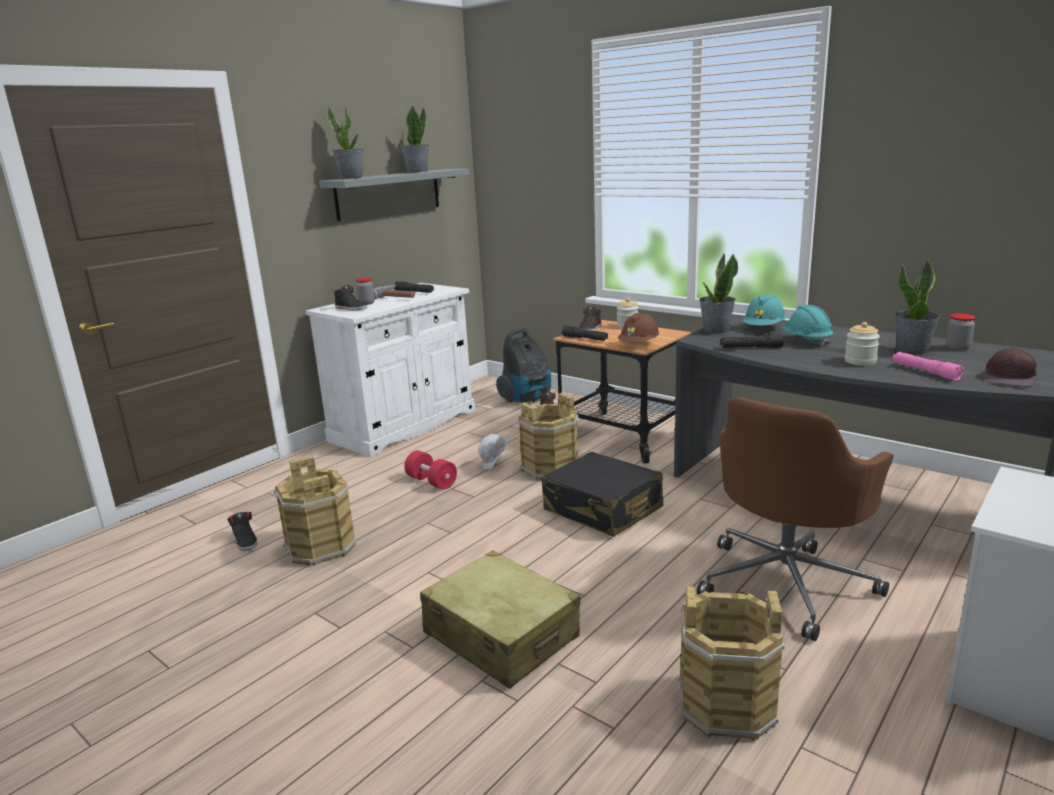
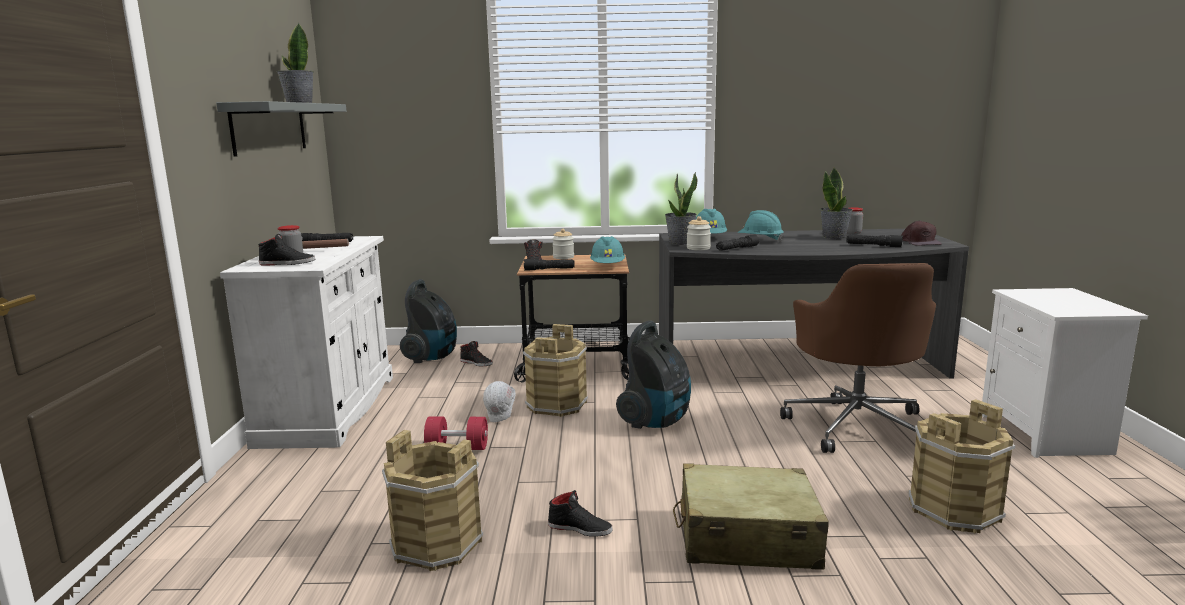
camera: 40 degrees left, 5 degrees down
(245, 540) = (319, 576): black shoe -> black shoe (580, 528)
(351, 178) = (256, 101): potted plant -> none
(602, 509) = (656, 421): black suitcase -> vacuum cleaner
(639, 344) = (607, 267): brown hard hat -> turquoise hard hat
(860, 361) = (824, 246): jar -> jar (698, 248)
(925, 372) = (873, 246): pink flashlight -> black flashlight

